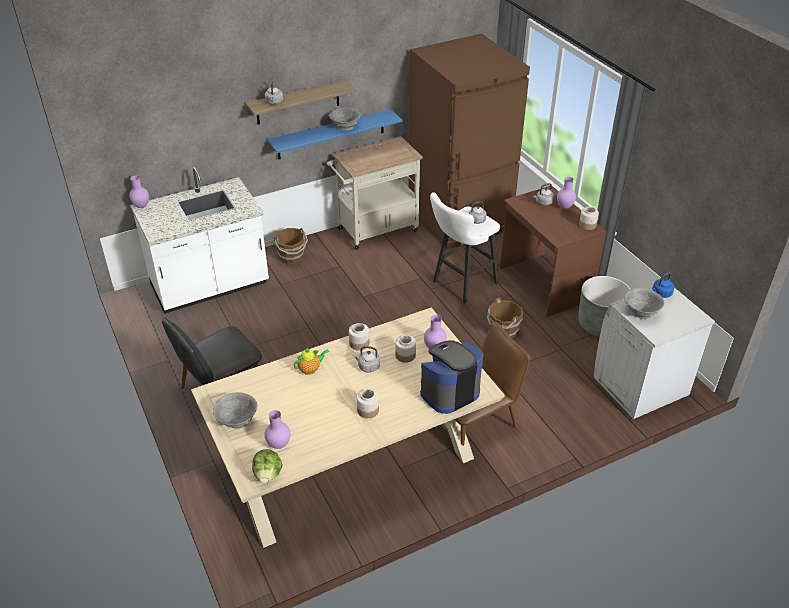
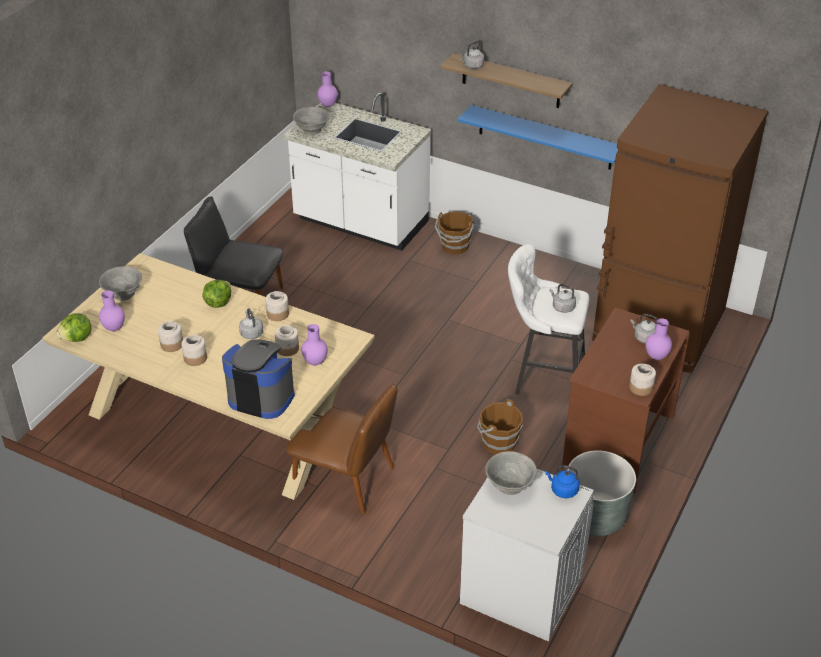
camera: 55 degrees right, 0 degrees up
(311, 369) = (218, 302): teapot -> lettuce
(337, 417) = (171, 345): none -> jar
(345, 127) = (550, 135): grey bowl -> grey bowl (311, 130)
(375, 231) = (560, 277): beige cart -> none

